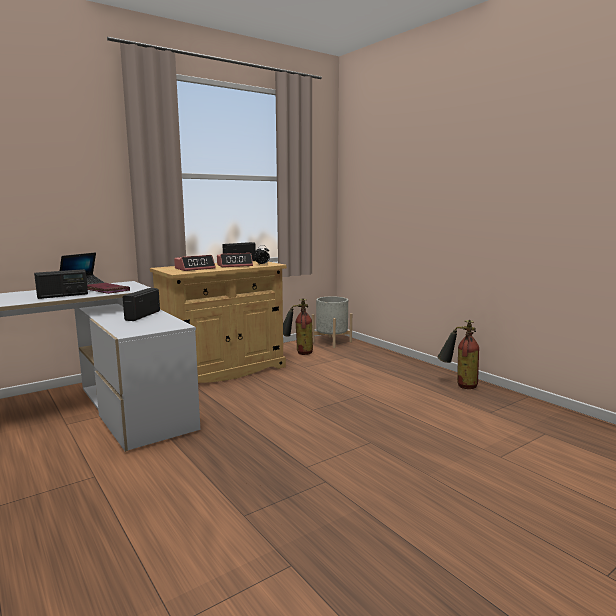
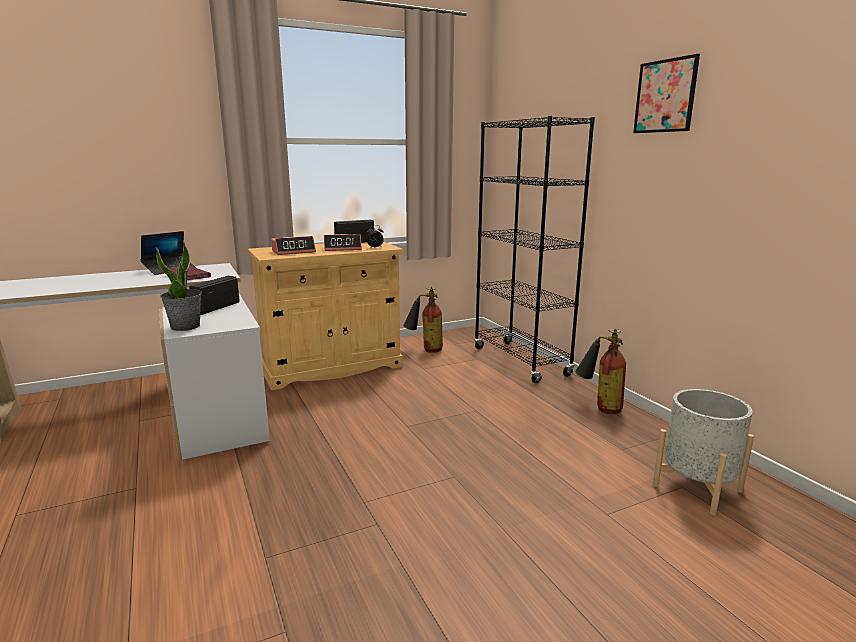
camera: 10 degrees right, 5 degrees up
(63, 295) = (136, 281): radio -> none
(129, 329) = (186, 326): none -> potted plant
(331, 342) = (471, 337): grey planter -> grey planter (697, 488)
(381, 357) = (520, 361): none -> black bookcase
(496, 140) = (665, 96): none -> picture

